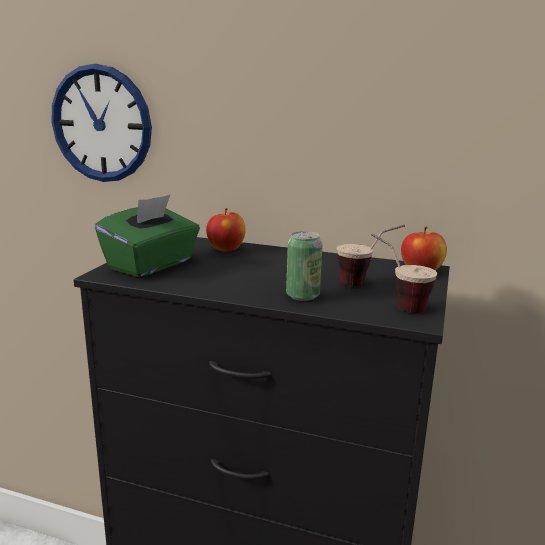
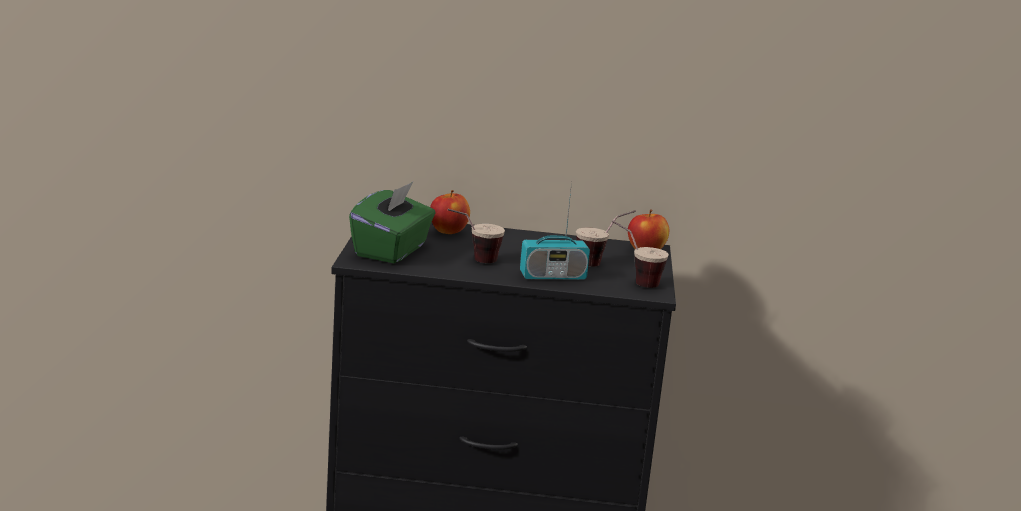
camera: 15 degrees left, 0 degrees up
(101, 124) = (285, 88): wall clock -> none
(225, 277) = (472, 261): none -> cup
(302, 296) = (553, 276): can -> radio

